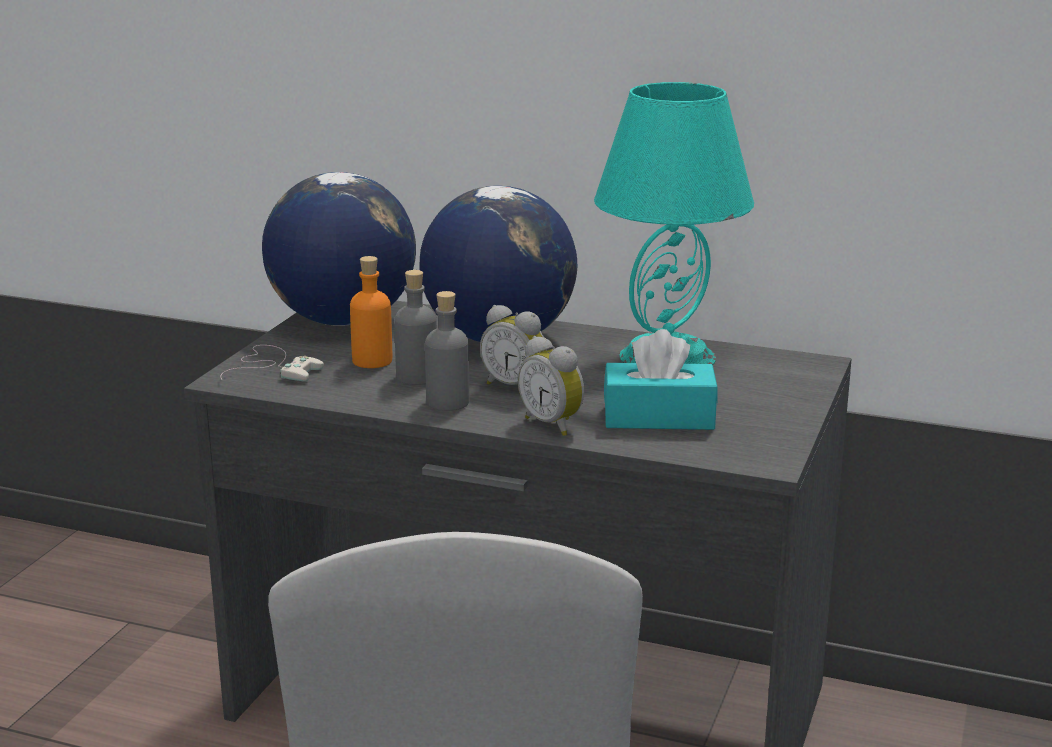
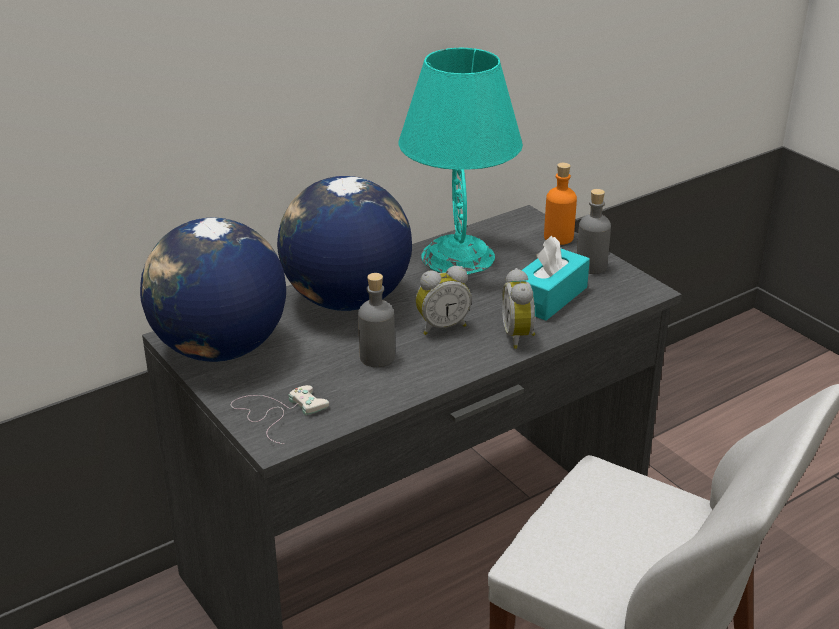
camera: 55 degrees left, 10 degrees up
(372, 361) = (322, 364): orange bottle -> orange bottle (558, 237)
(448, 402) = (438, 361): grey bottle -> grey bottle (591, 266)
(553, 424) = (519, 336): alarm clock -> alarm clock turned 90 degrees clockwise

